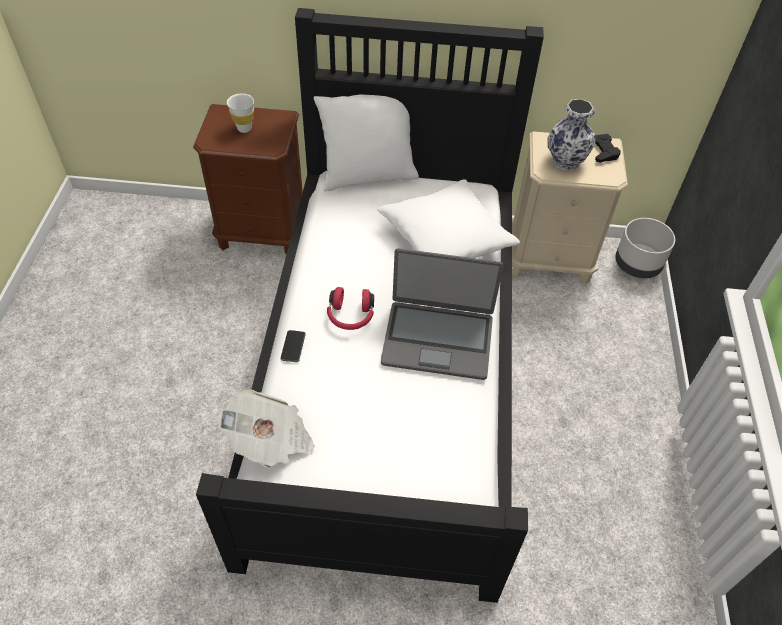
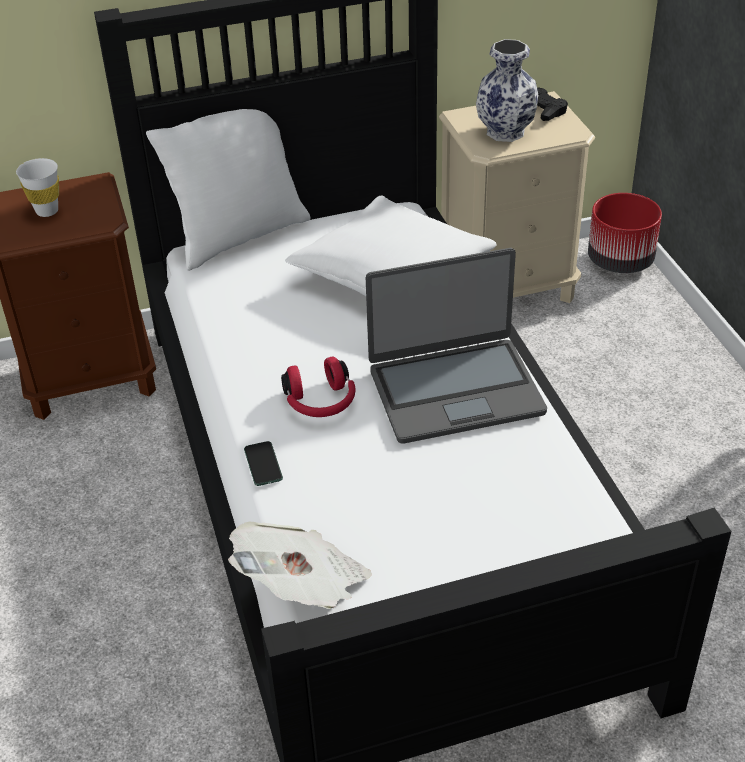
camera: 20 degrees left, 10 degrees down
(637, 265) = (620, 261): grey planter -> red planter

